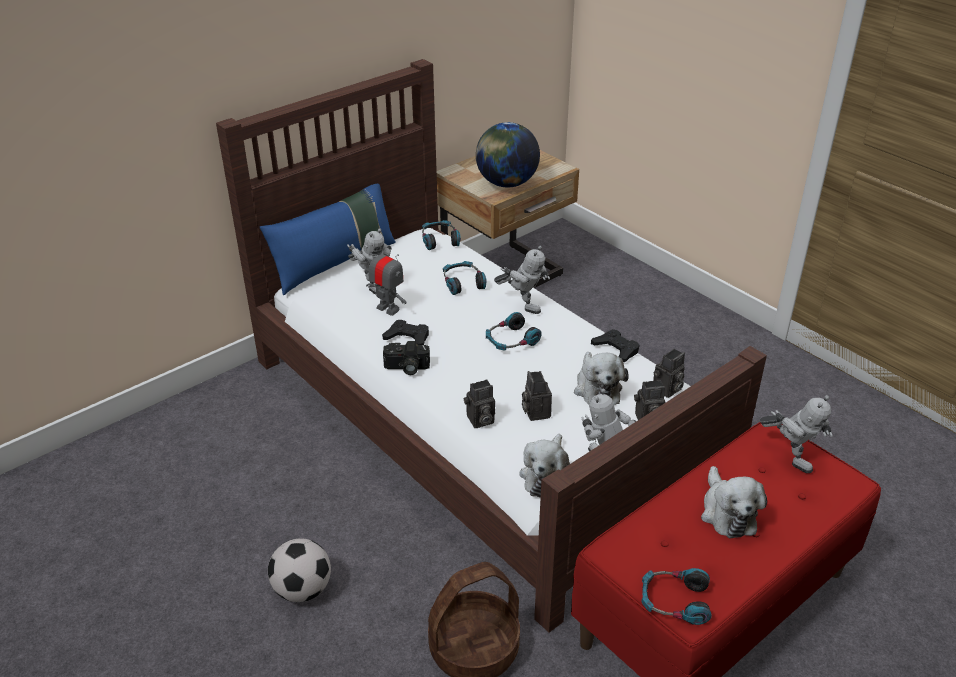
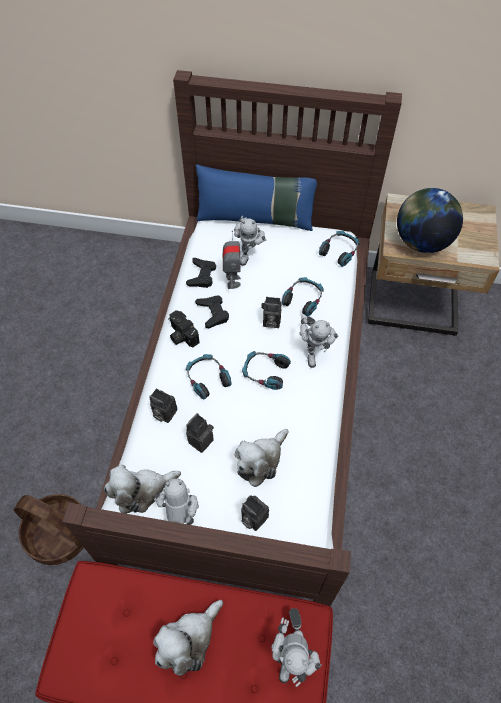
camera: 50 degrees right, 20 degrees up
(303, 589) = (41, 412): football -> none
(616, 349) = (318, 444): black game controller -> black game controller (202, 275)
(667, 390) = (300, 510): camera -> camera (270, 322)
(674, 601) = (69, 655): headphones -> headphones (207, 379)

